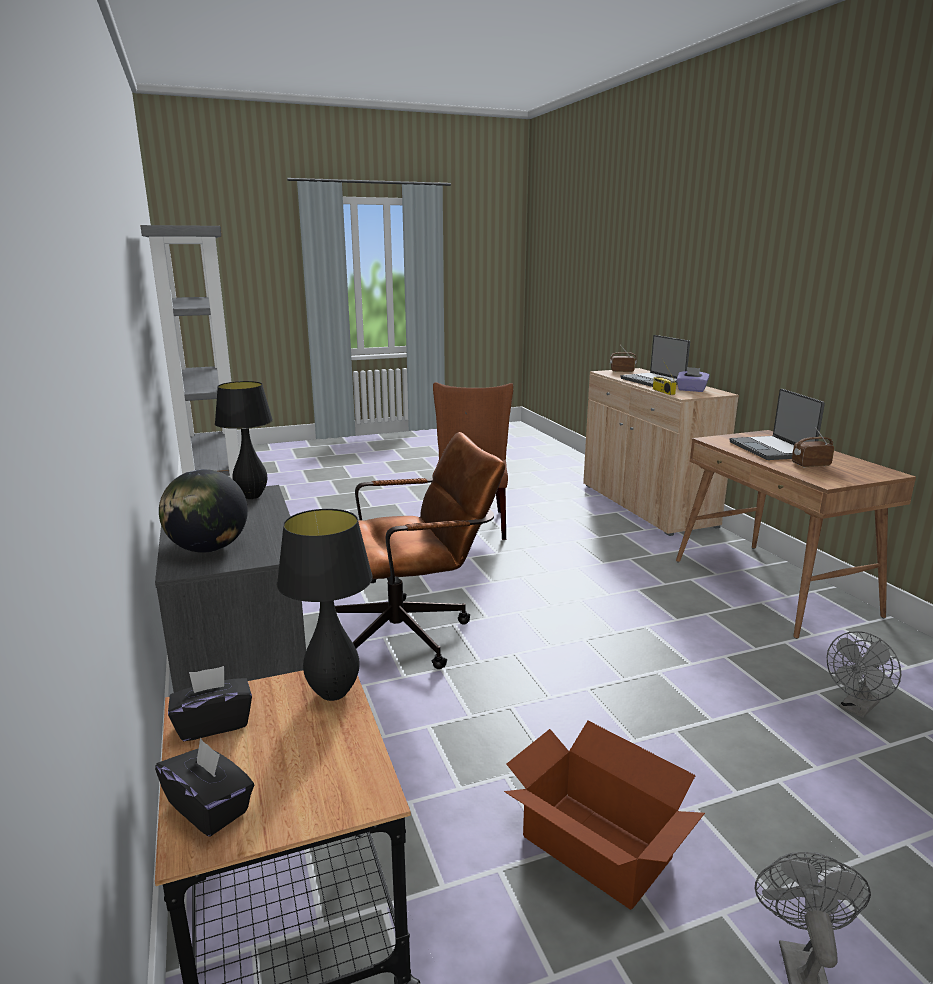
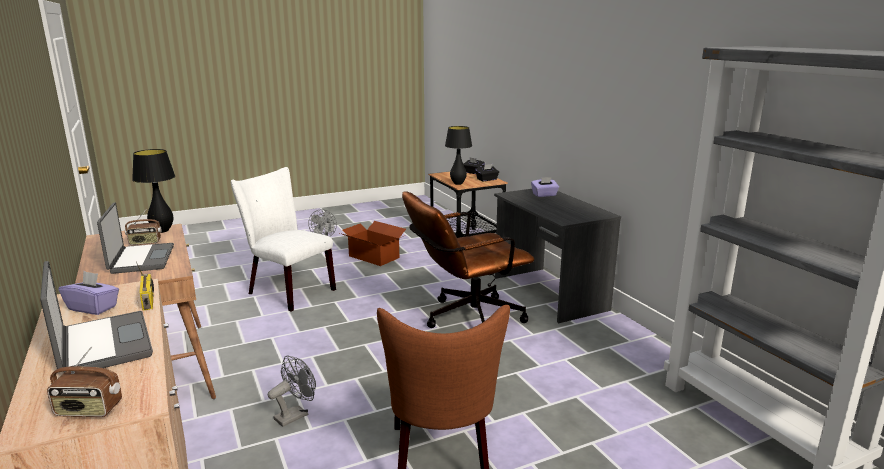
camera: 175 degrees right, 0 degrees up
(208, 548) = (544, 195): globe -> purple tissue box
(252, 496) = (565, 217): black table lamp -> black table lamp (162, 231)
(732, 713) = (287, 290): none -> white chair
(857, 708) = (218, 294): grey fan -> grey fan (295, 415)

